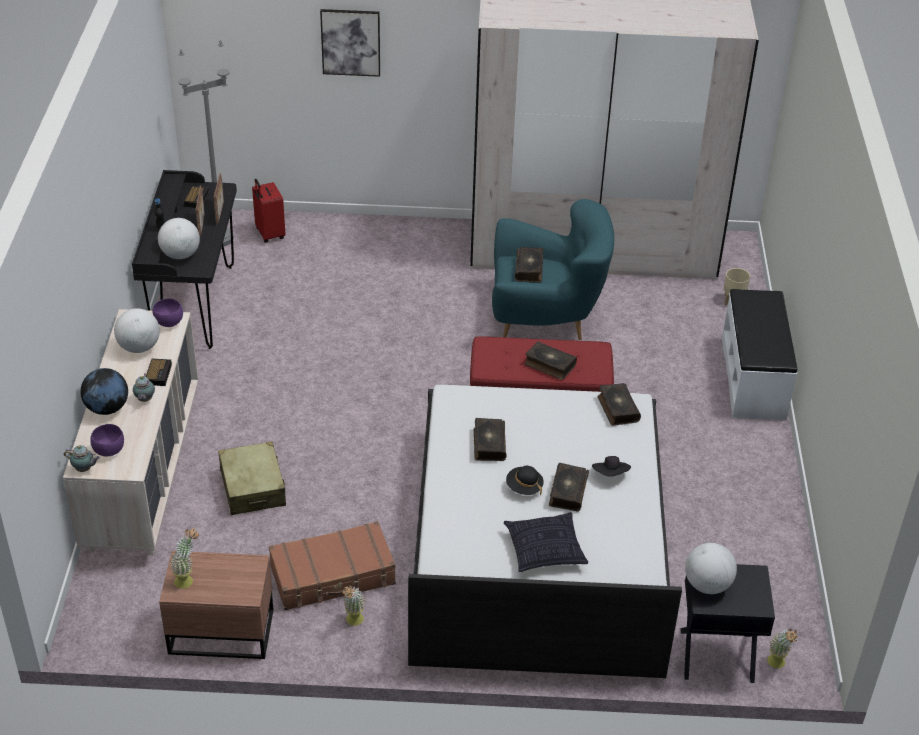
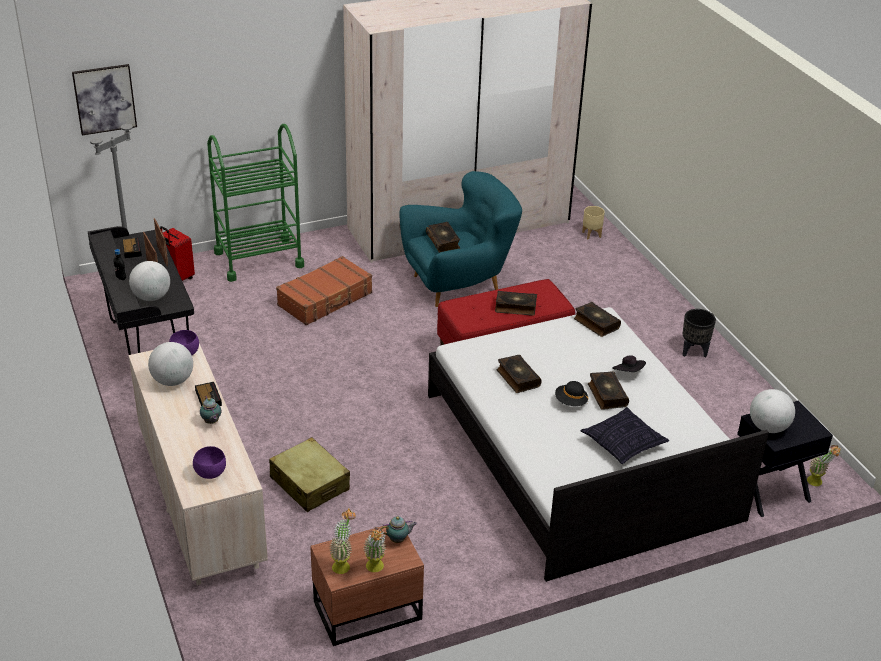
camera: 25 degrees left, 5 degrees down
(84, 469) = (199, 495): teapot -> teapot (398, 540)
(107, 408) = (181, 439): globe -> none
(333, 576) = (431, 532): brown suitcase -> brown suitcase (325, 299)
(350, 42) = (229, 80): picture -> picture (104, 99)
(353, 622) = (476, 563): potted plant -> potted plant (375, 569)
(360, 235) = (259, 259): none -> green cart
(749, 471) = (694, 352): none -> black planter
(754, 378) = (647, 285): white bench -> none

